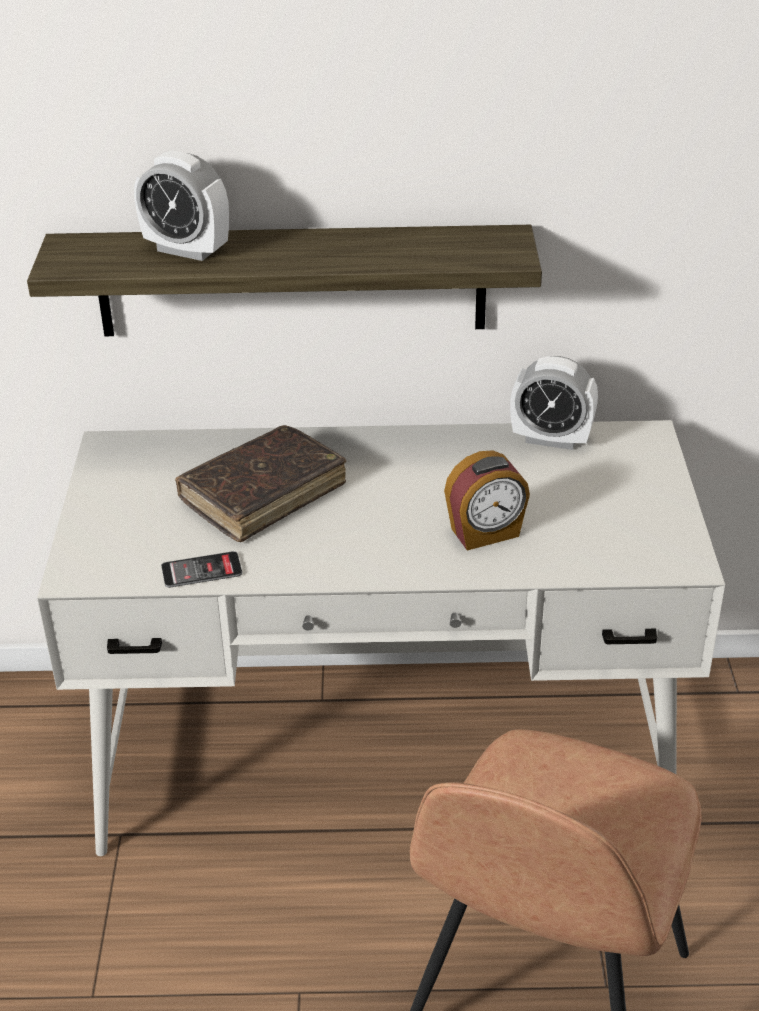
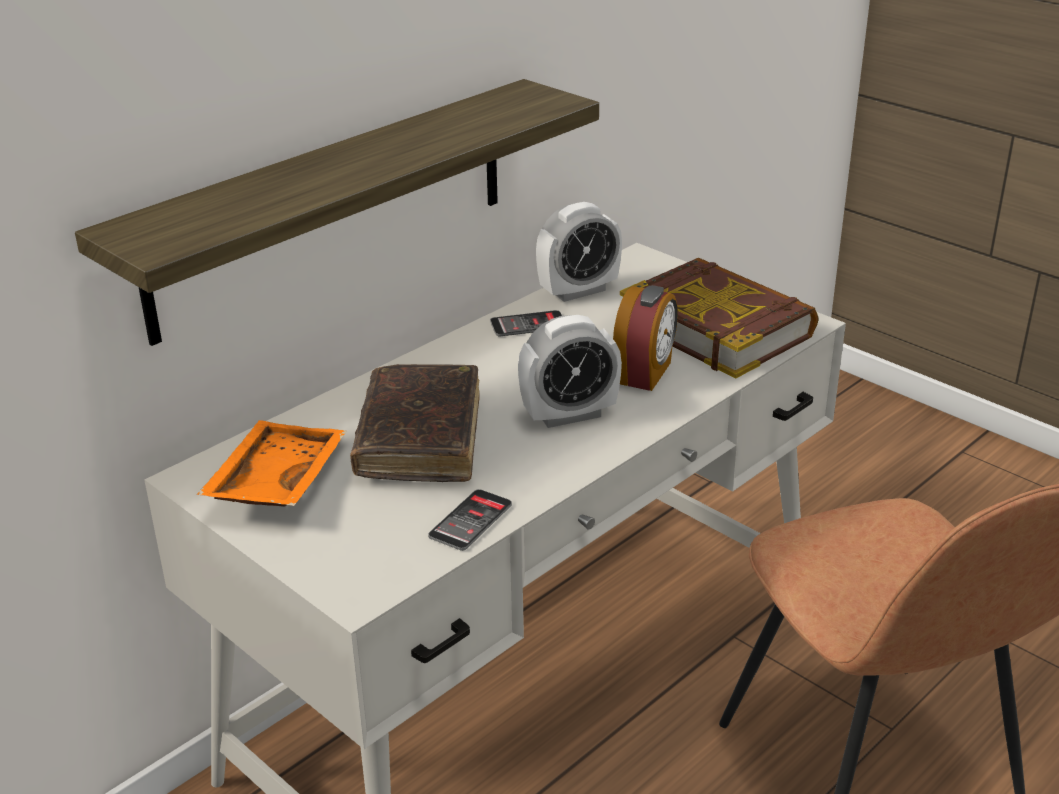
camera: 45 degrees left, 5 degrees down
(142, 474) = (275, 481): none -> orange tray
(186, 250) = (266, 190): alarm clock -> alarm clock (569, 415)
(468, 448) = (528, 324): none -> phone
(606, 528) = (717, 328): none -> book

